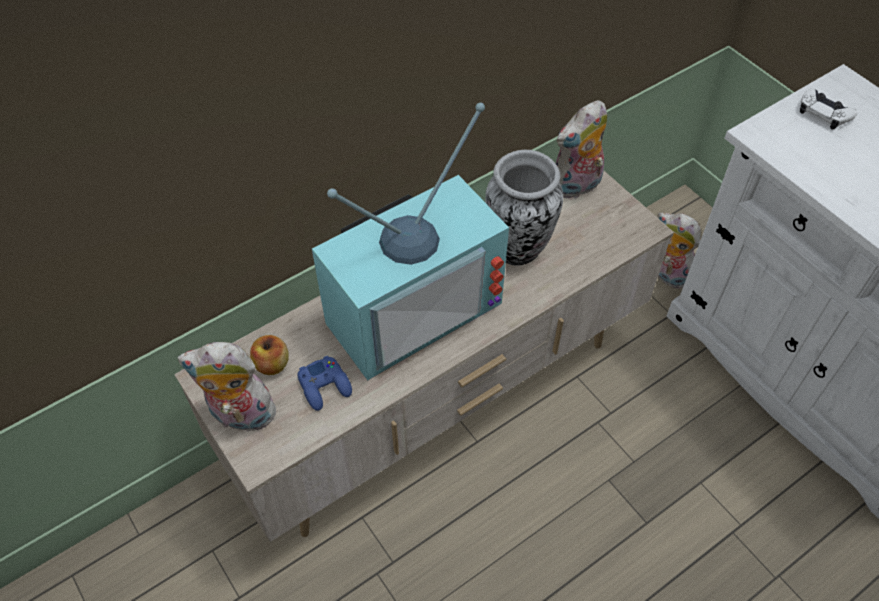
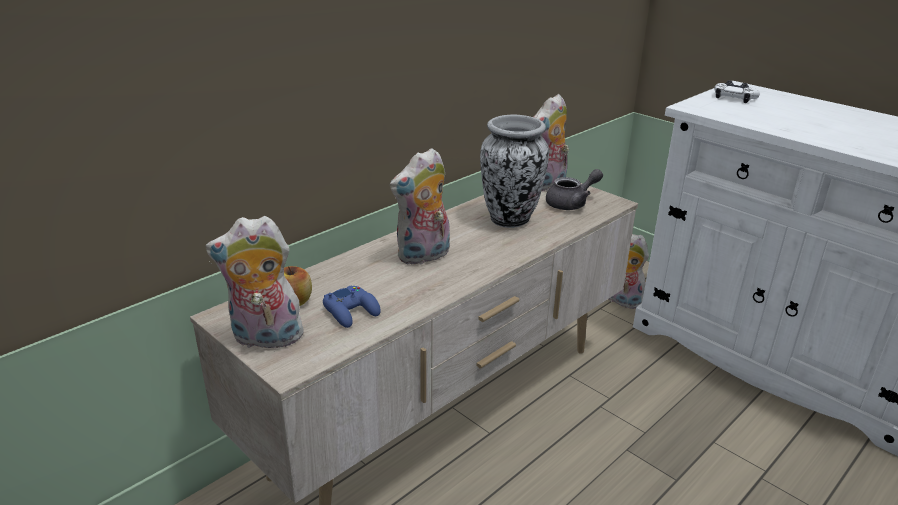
camera: 10 degrees left, 25 degrees down
(411, 306) = (423, 256): television -> plush toy
(596, 226) = (571, 203): none -> grey teapot

